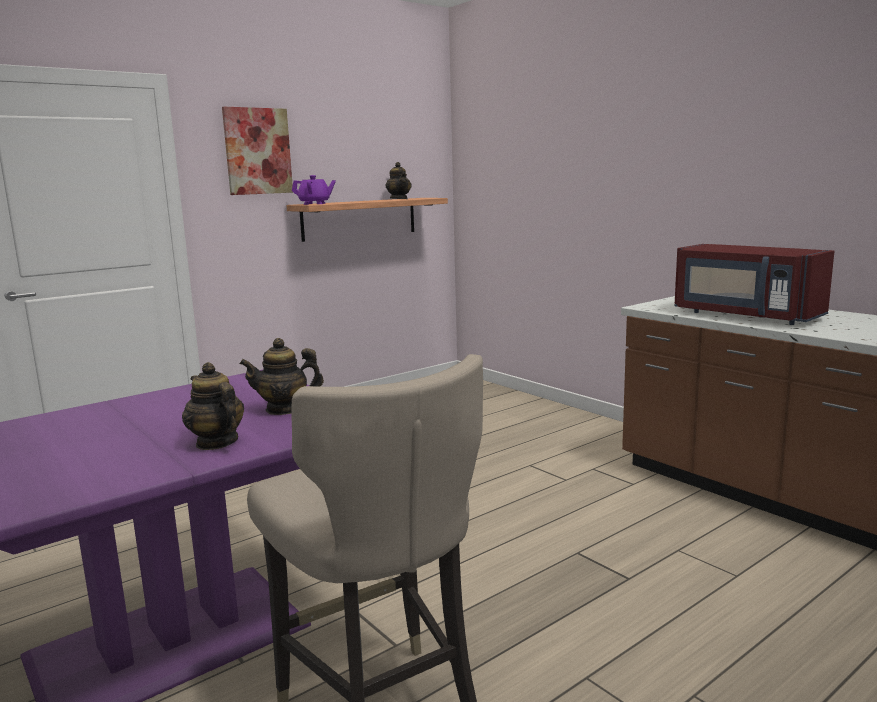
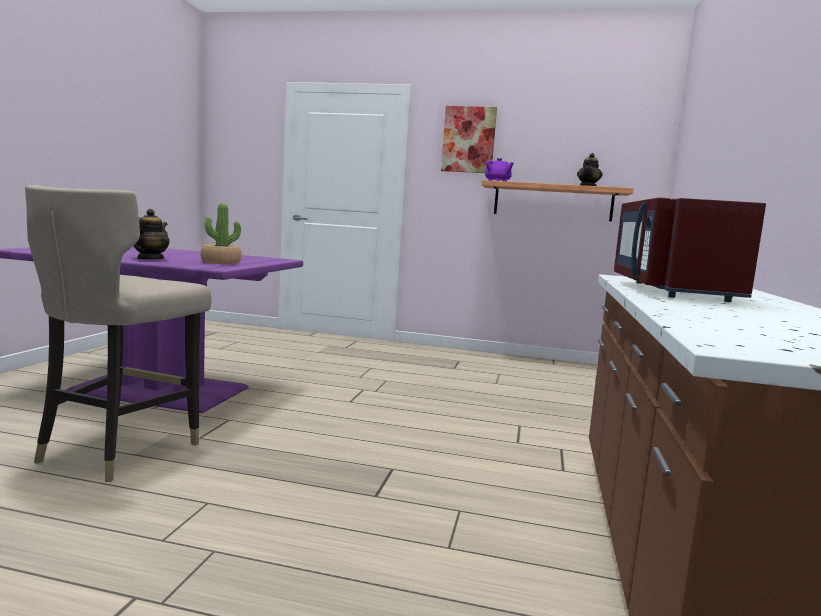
camera: 50 degrees right, 5 degrees down
(284, 409) = (221, 262): teapot -> potted plant

